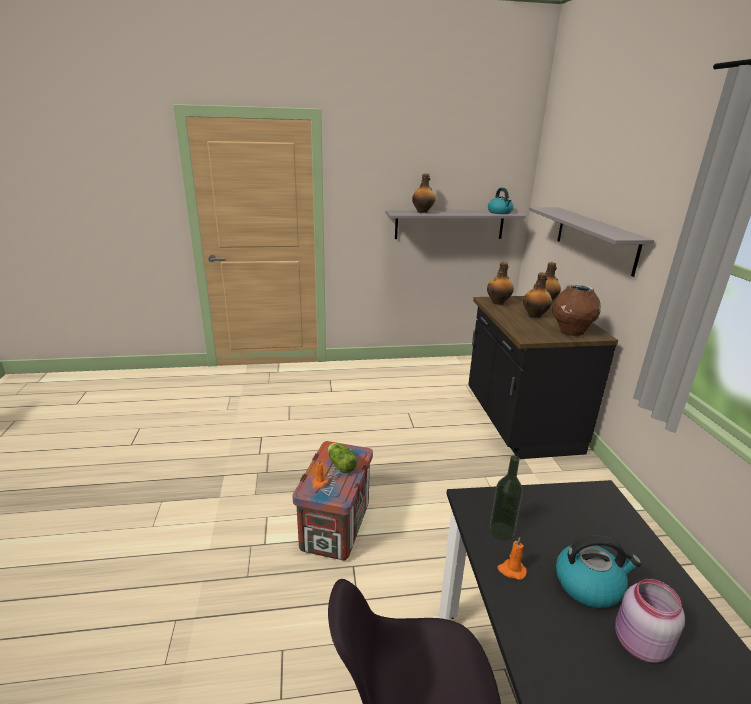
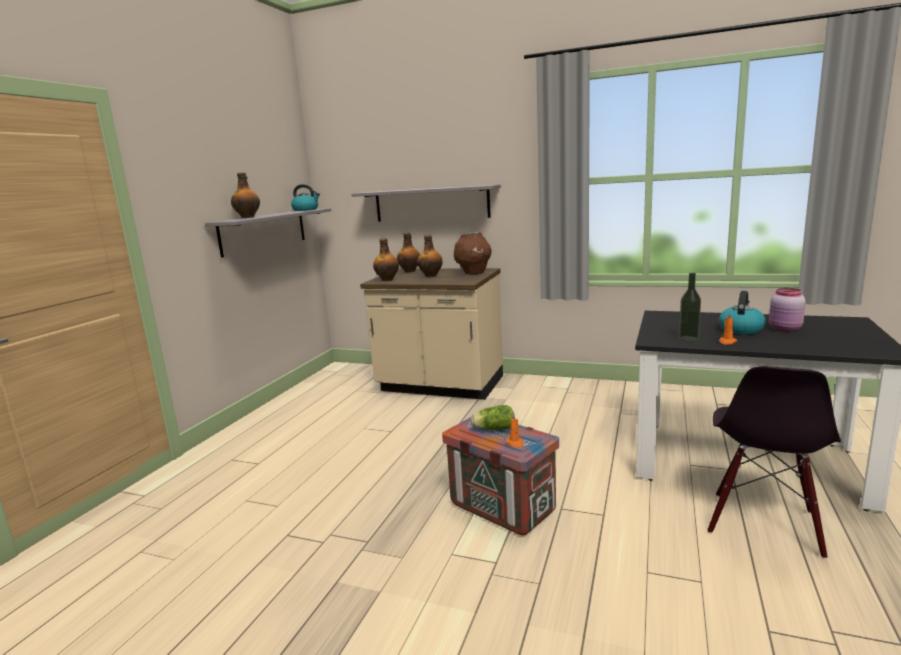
camera: 60 degrees left, 10 degrees down
(519, 423) = (440, 385): black counter -> beige counter

